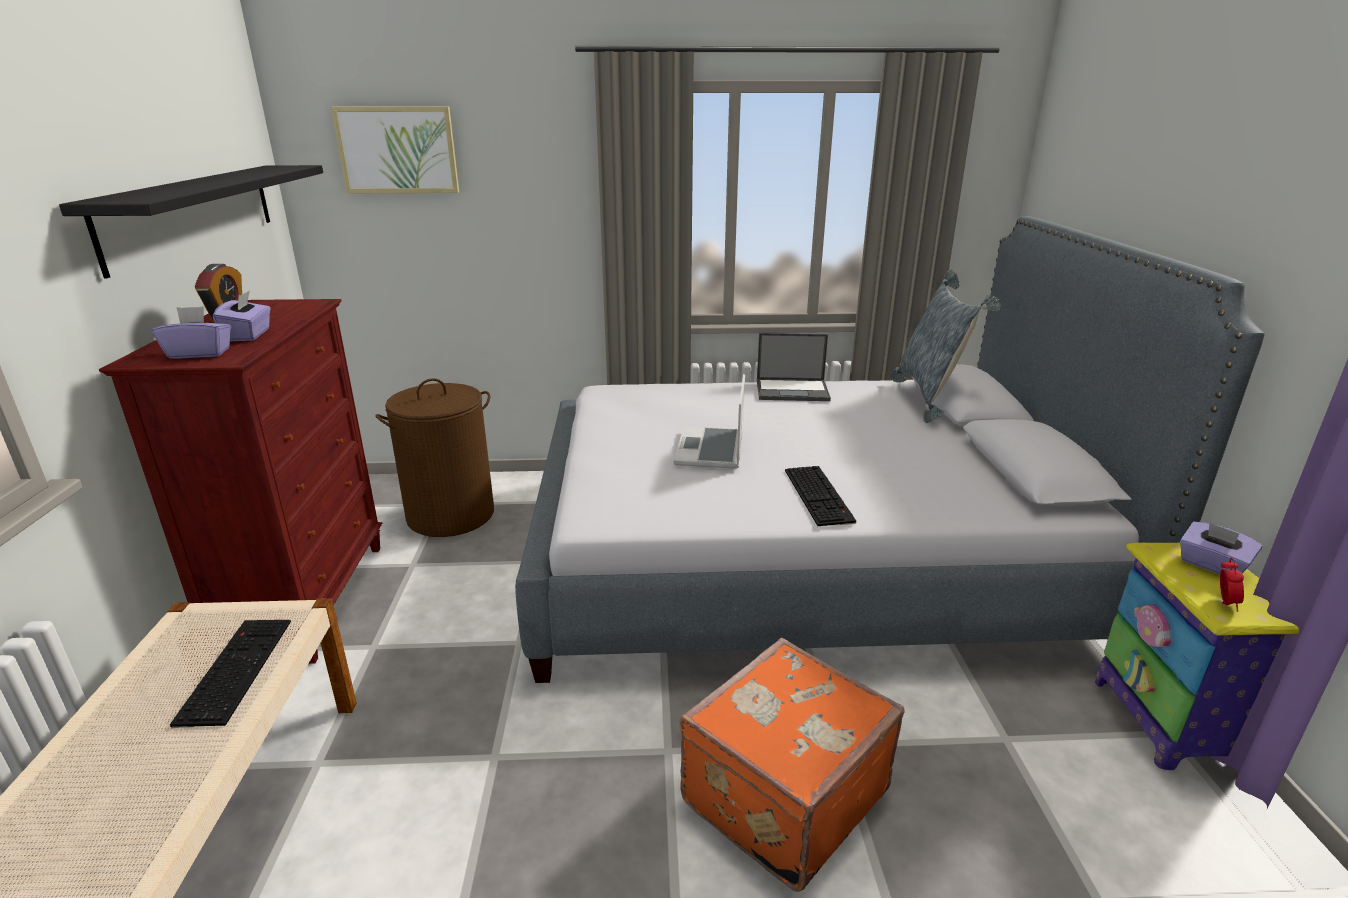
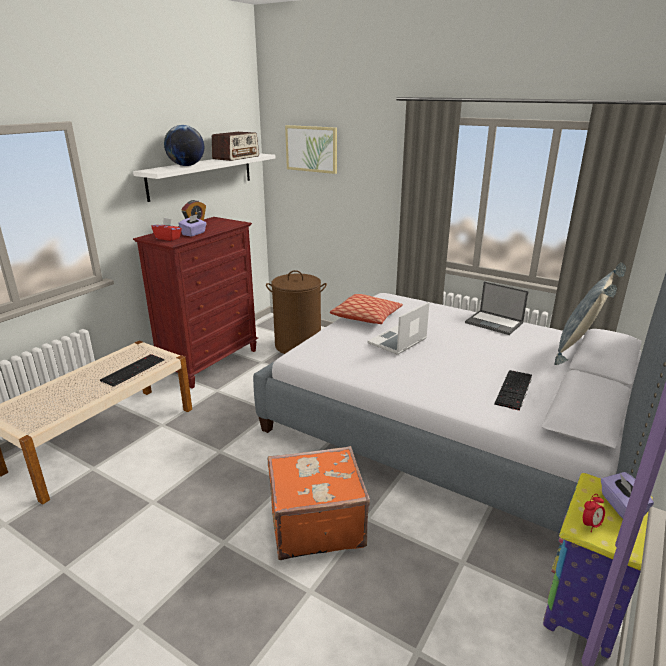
camera: 35 degrees right, 0 degrees up
(180, 188) = (186, 165): none -> globe
(192, 213) = (201, 175): black shelf -> white shelf
(200, 353) = (168, 238): purple tissue box -> red tissue box
(255, 172) = (236, 157): none -> radio
(617, 427) = (366, 317): none -> pillow
(820, 496) = (423, 382): keyboard -> keyboard (514, 390)

